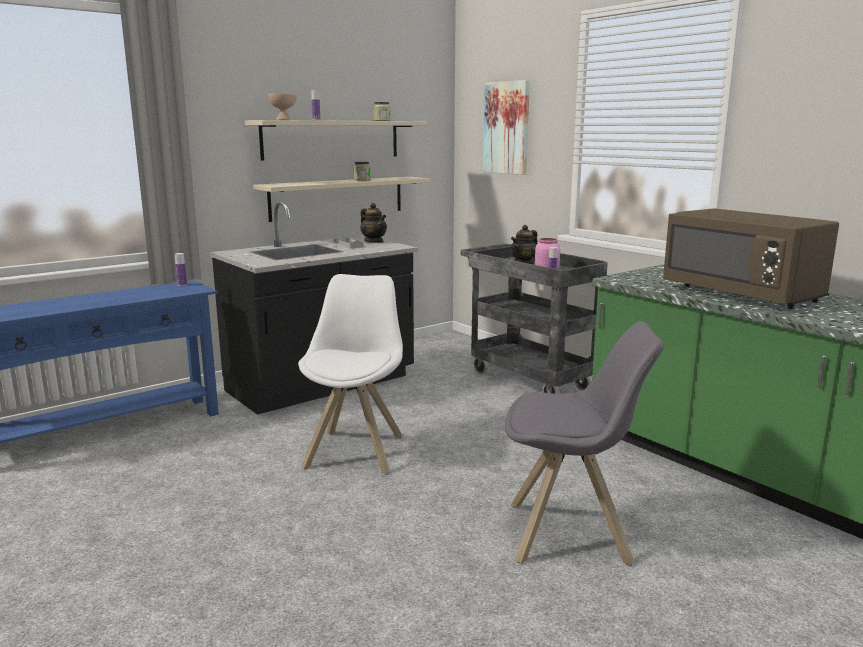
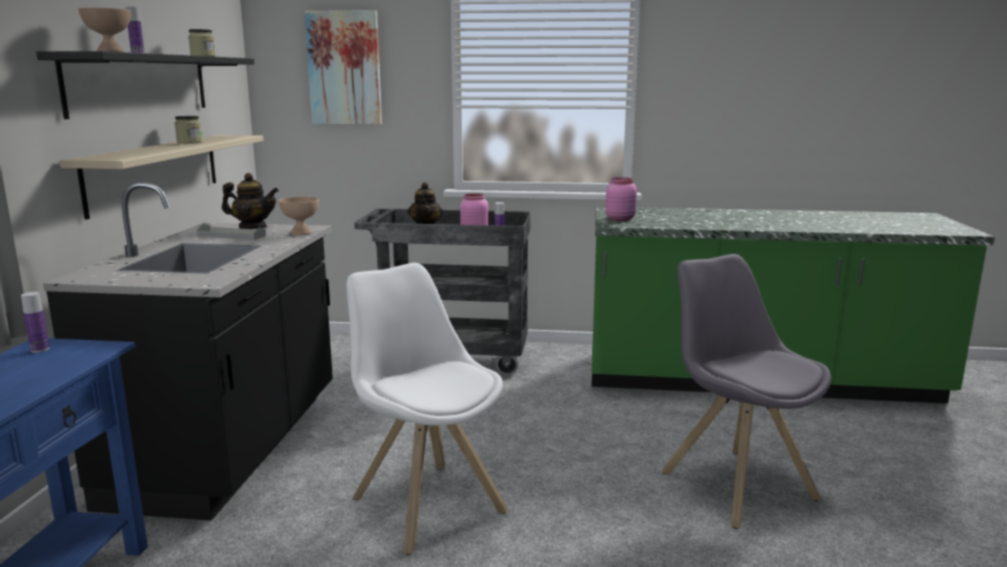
camera: 45 degrees left, 0 degrees up
(332, 139) = (140, 84): beige shelf -> black shelf
(386, 248) = (302, 233): none -> beige bowl
(569, 534) = (736, 485): grey chair -> grey chair turned 75 degrees counterclockwise
(638, 276) = (621, 219): none -> pink jar
(742, 294) = (729, 220): brown microwave -> none

